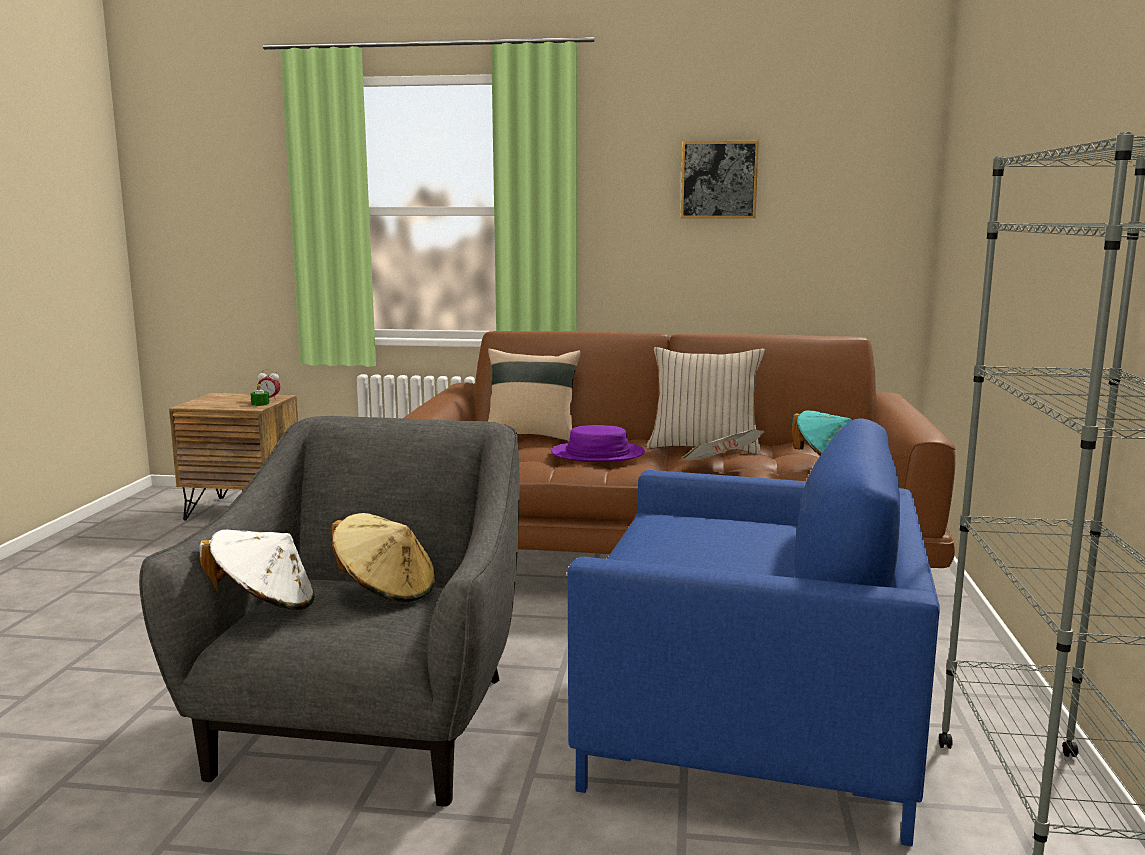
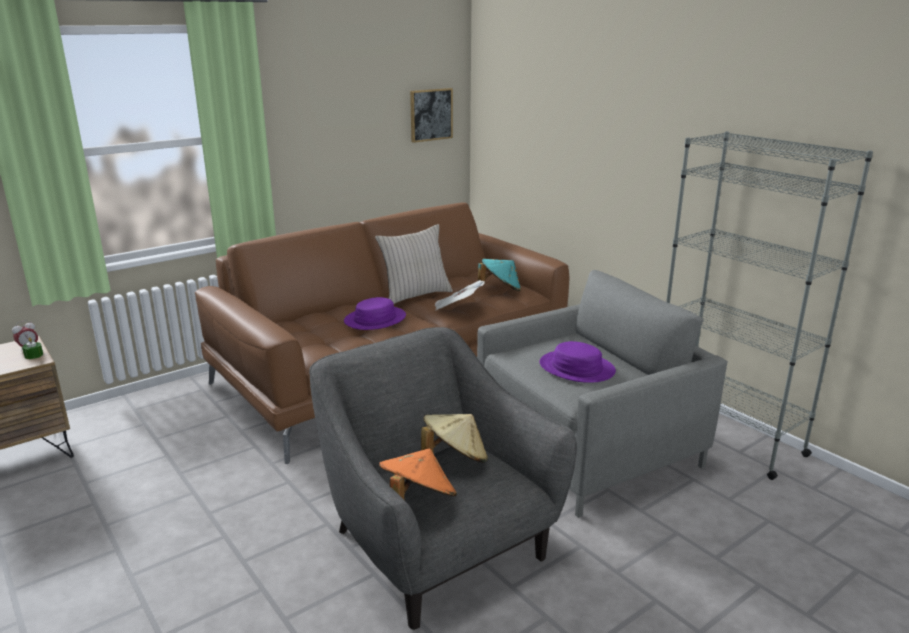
camera: 45 degrees left, 10 degrees up
(264, 605) = (417, 501): white hat -> orange hat
(531, 436) = (301, 317): beige pillow -> none
(700, 552) = (576, 368): none -> purple hat
(718, 180) = (352, 103): picture -> picture (431, 114)
(751, 729) = (588, 449): blue armchair -> grey armchair

